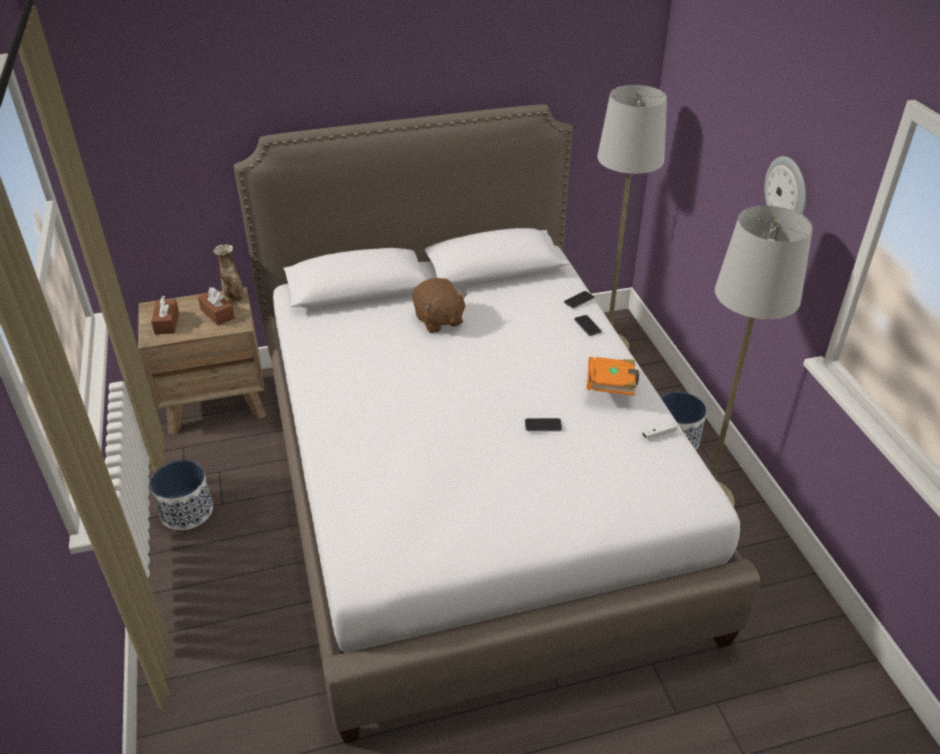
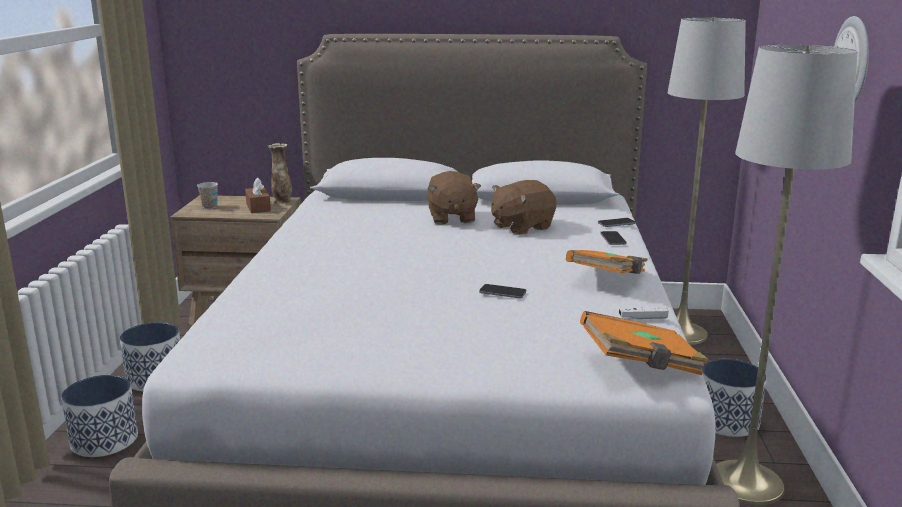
camera: 20 degrees right, 20 degrees down
(167, 323) = (209, 207): brown tissue box -> cup
(193, 595) = (104, 441): none -> planter
(505, 322) = (521, 227): none -> brown plush toy
(683, 491) = (641, 365): none -> orange book

